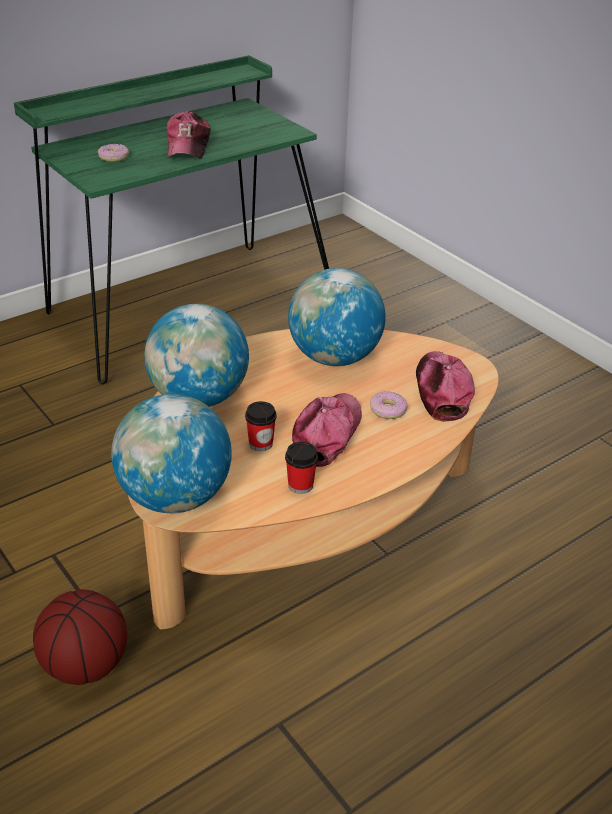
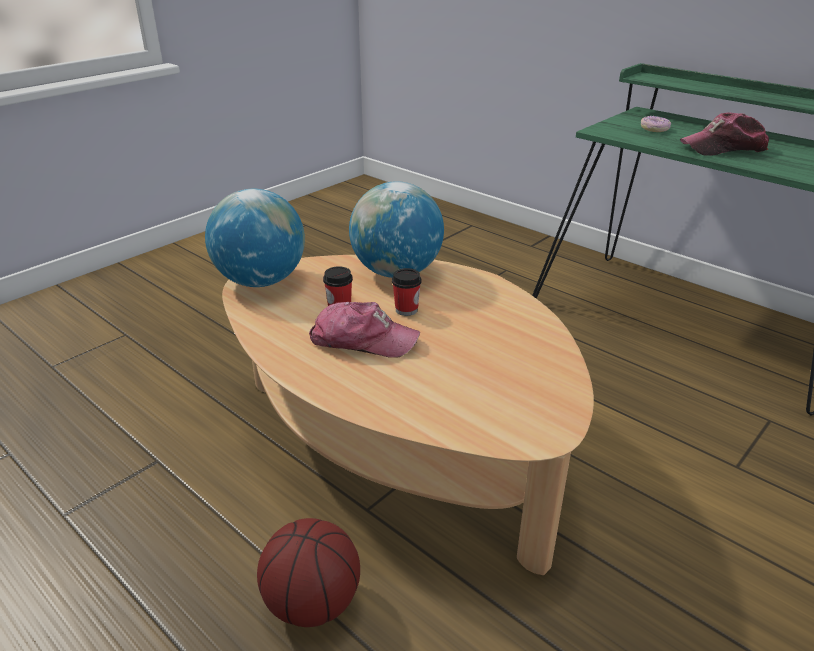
camera: 80 degrees right, 5 degrees down
(84, 665) = (221, 358): basketball -> basketball (312, 602)
(300, 485) = (283, 334): cup -> cup (406, 310)
(334, 358) = (501, 331): globe -> none
(387, 410) = (419, 373): donut -> none
(441, 391) = (474, 410): cap -> none

